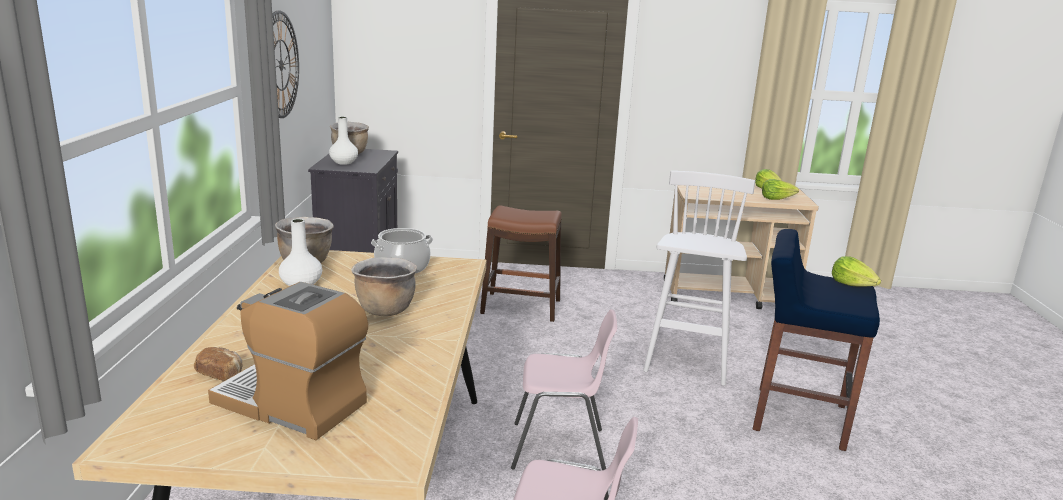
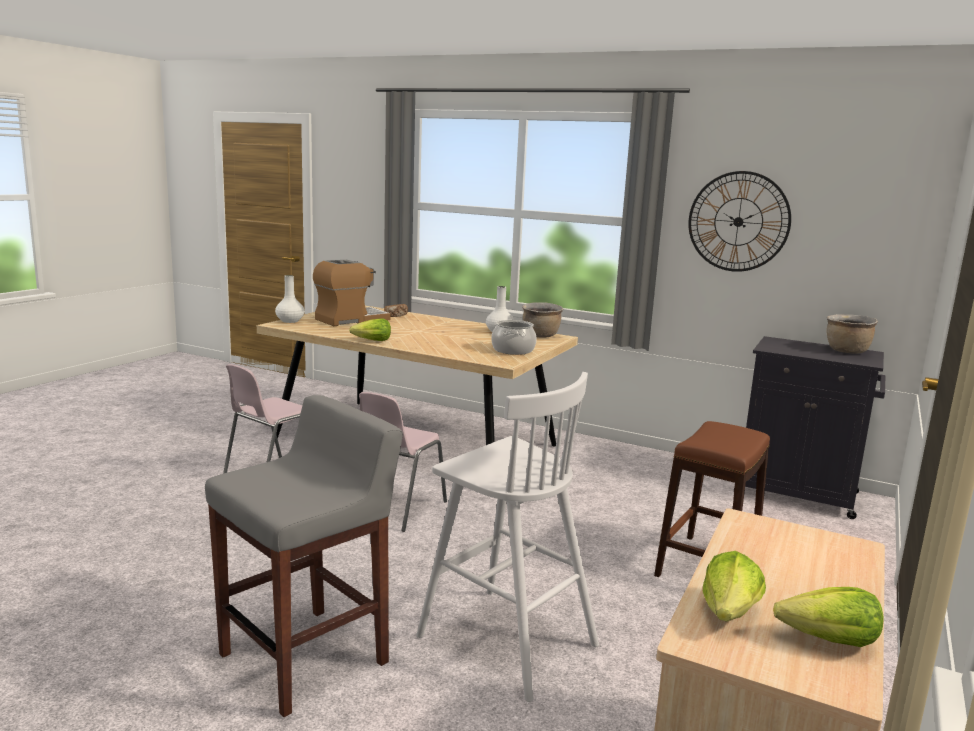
camera: 115 degrees right, 5 degrees down
(344, 162) = (797, 346): white vase -> white vase (289, 321)
(385, 310) = (439, 339): brown cooking pot -> none
(797, 417) = (307, 658): blue stool -> grey stool
(852, 285) = (288, 504): lettuce -> lettuce (372, 341)

